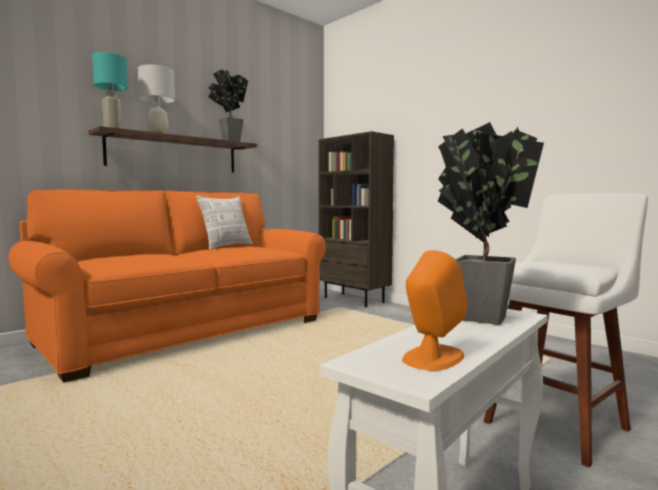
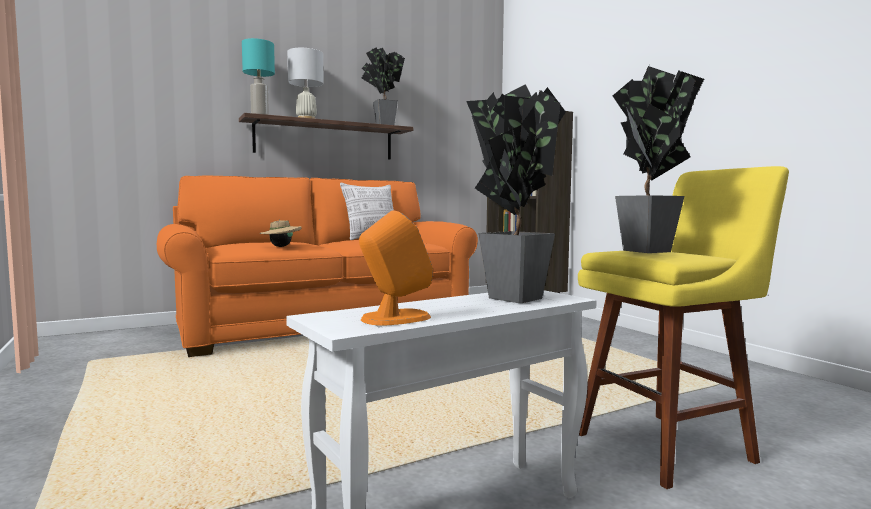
camera: 15 degrees right, 0 degrees up
(154, 261) = (281, 246): none -> beige hat
(551, 265) = (649, 251): none -> potted plant
(559, 423) = (670, 445): white stool -> yellow stool

